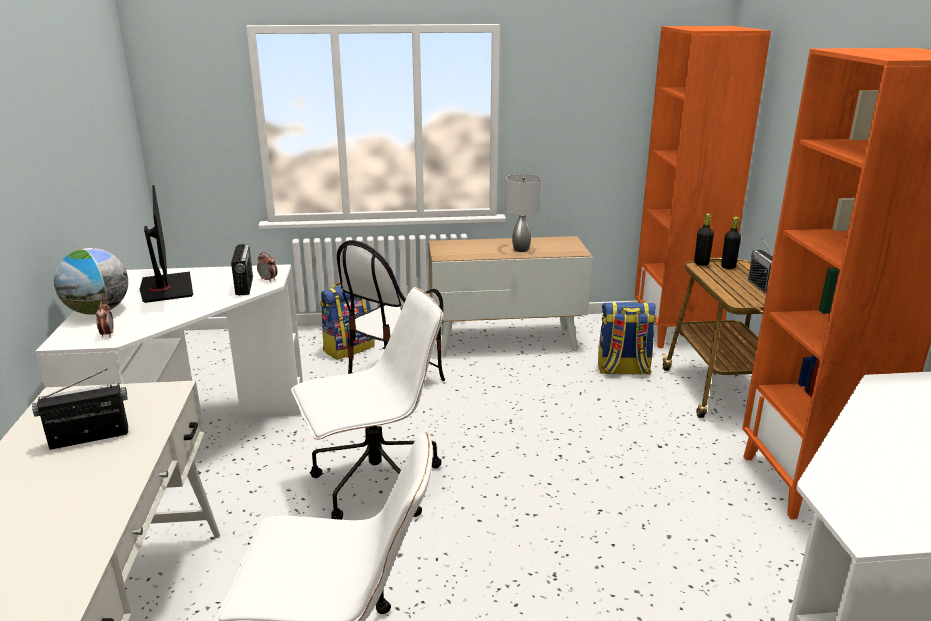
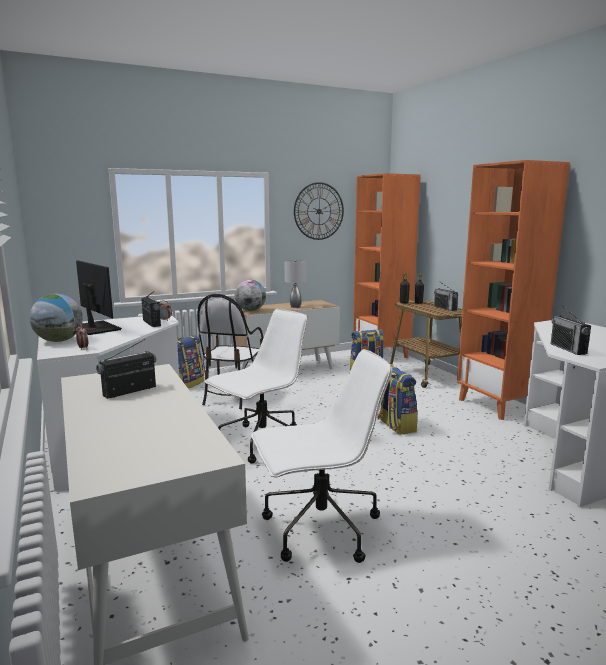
camera: 20 degrees left, 10 degrees down
(446, 251) = (250, 310): none -> globe
(588, 87) = (319, 211): none -> wall clock
(595, 493) = (395, 426): none -> backpack
(851, 477) = (568, 349): none -> radio

